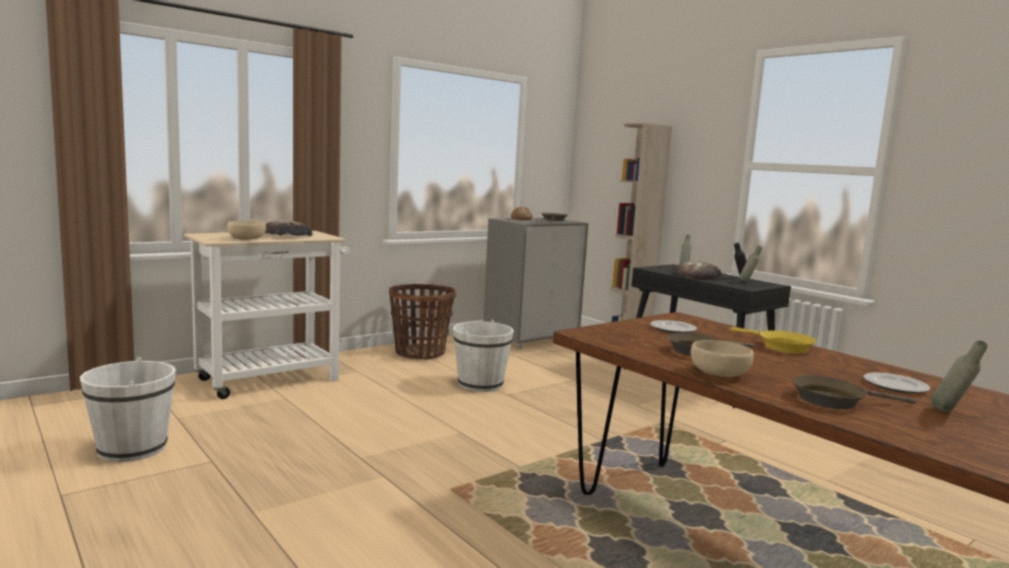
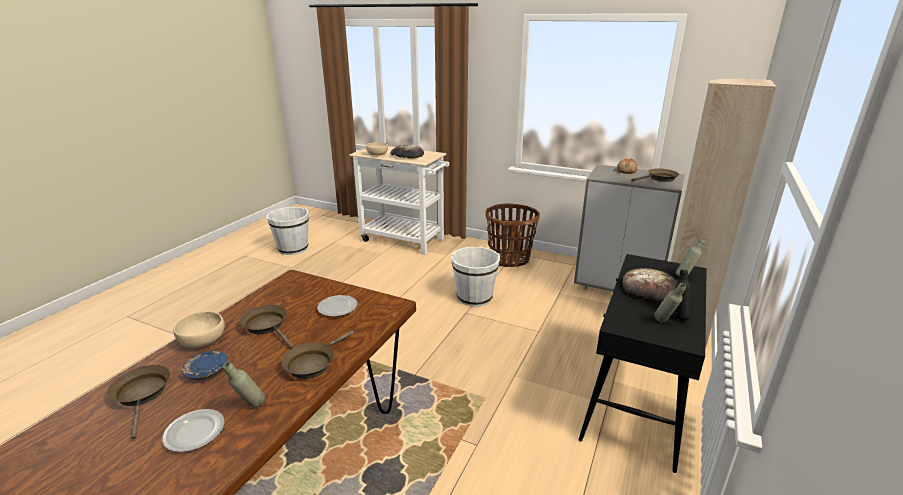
camera: 65 degrees right, 15 degrees up
(780, 346) = (313, 363): yellow frying pan -> brown frying pan
(789, 376) = (206, 371): none -> blue plate
(951, 413) = (114, 463): grey bottle -> grey bottle (250, 408)

